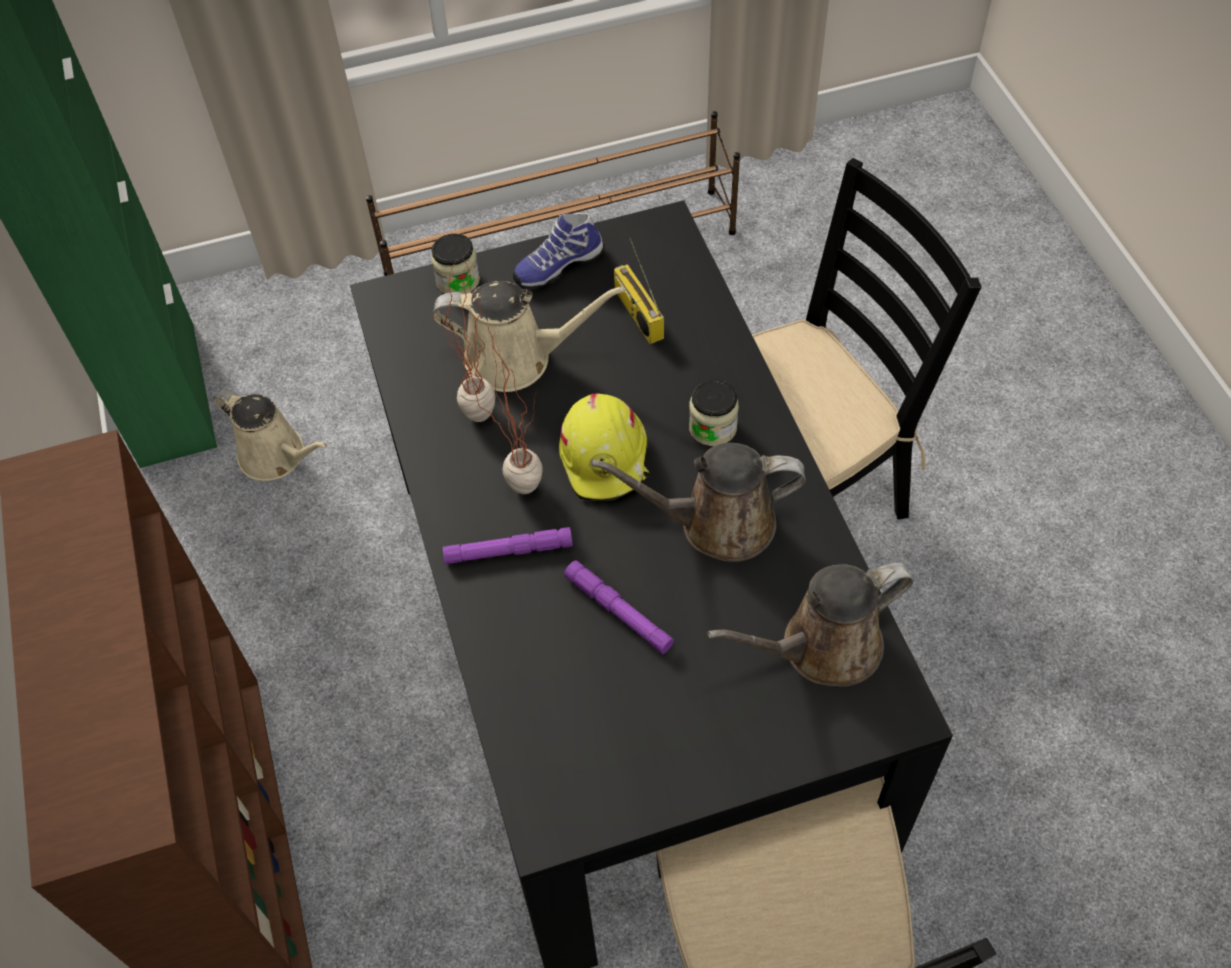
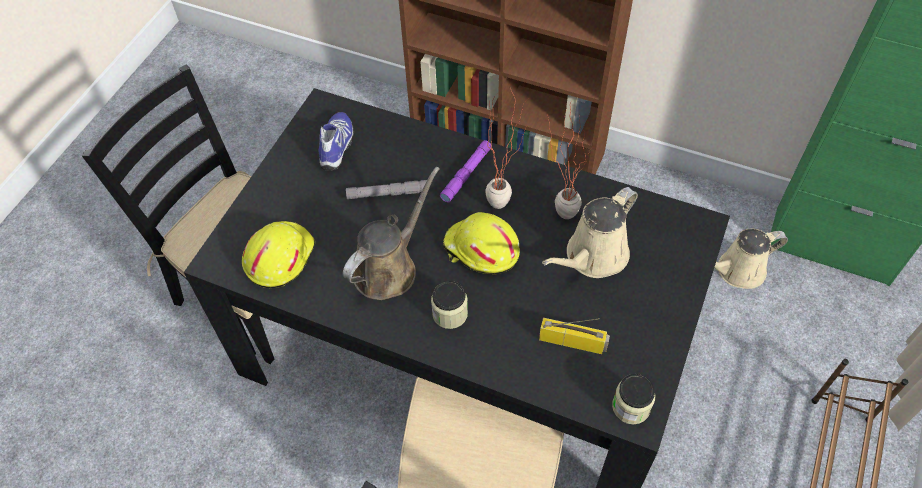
camera: 130 degrees right, 0 degrees up
(458, 280) = (686, 268): jar -> jar (631, 407)
(557, 265) = (655, 328): shoe -> shoe (338, 146)
(618, 611) = (387, 193): purple flashlight -> grey flashlight
(822, 648) = (278, 257): brown watering can -> yellow hard hat

